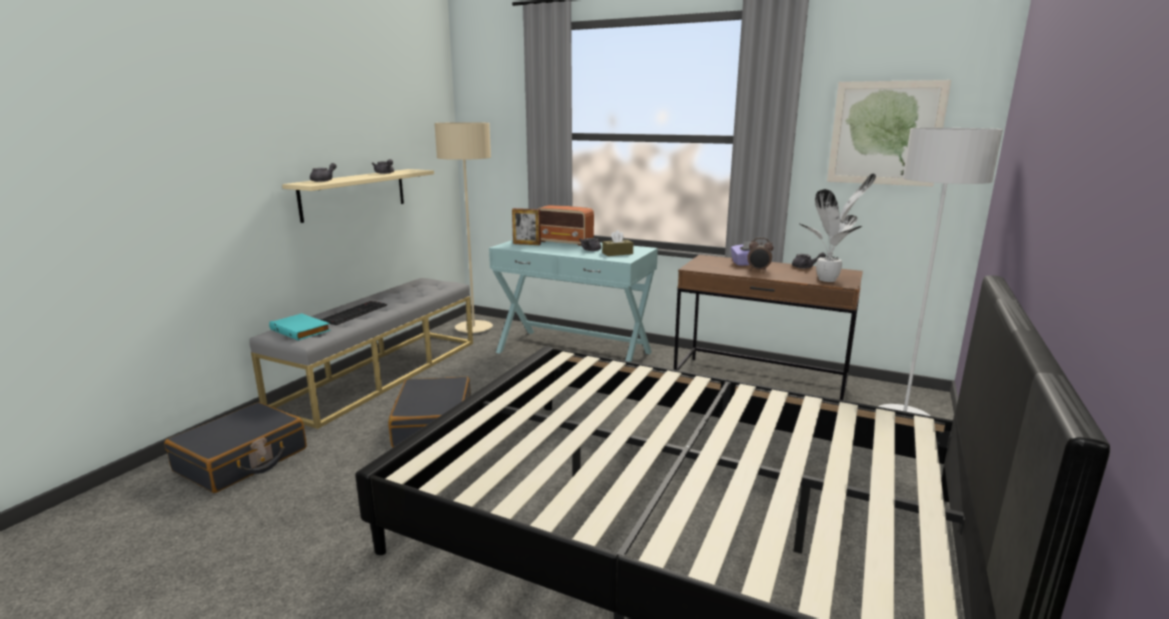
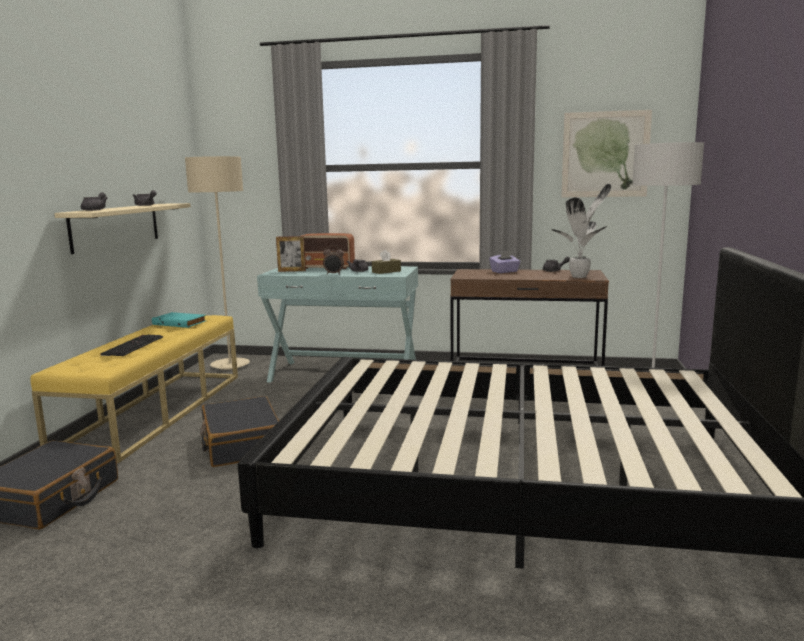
camera: 15 degrees left, 5 degrees down
(301, 330) = (88, 362): turquoise book -> turquoise book (180, 322)
(381, 373) = (155, 411): grey bench -> yellow bench
(758, 270) = (518, 275): alarm clock -> alarm clock (334, 274)

